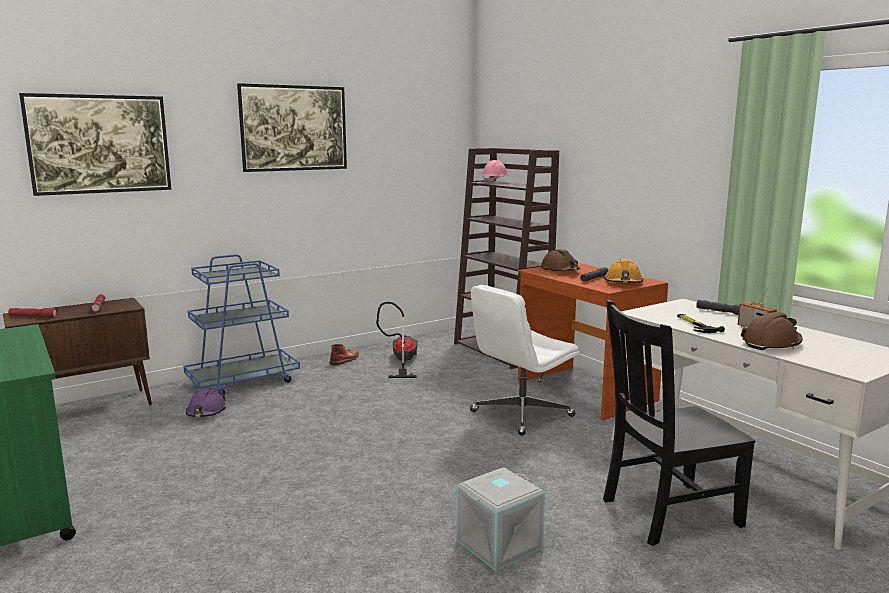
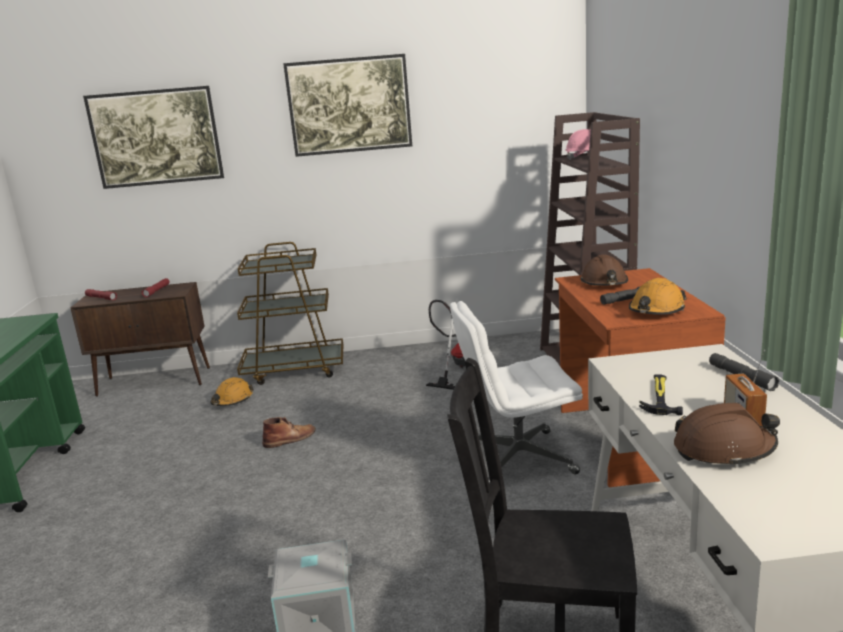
camera: 30 degrees right, 5 degrees up
(206, 412) = (232, 400): purple hard hat -> orange hard hat
(243, 381) = (295, 370): blue cart -> brown cart
(345, 360) = (407, 356): brown boot -> brown boot (290, 439)

